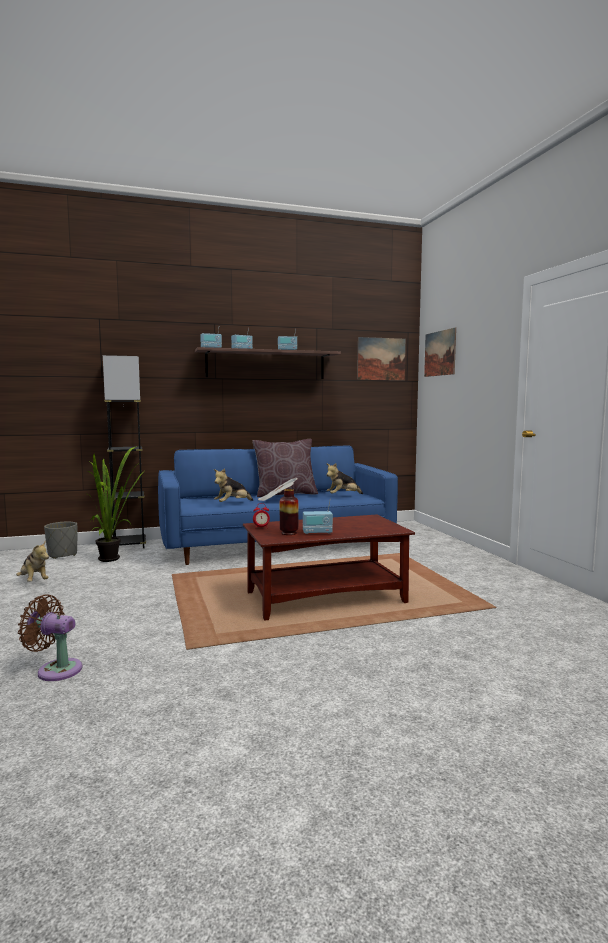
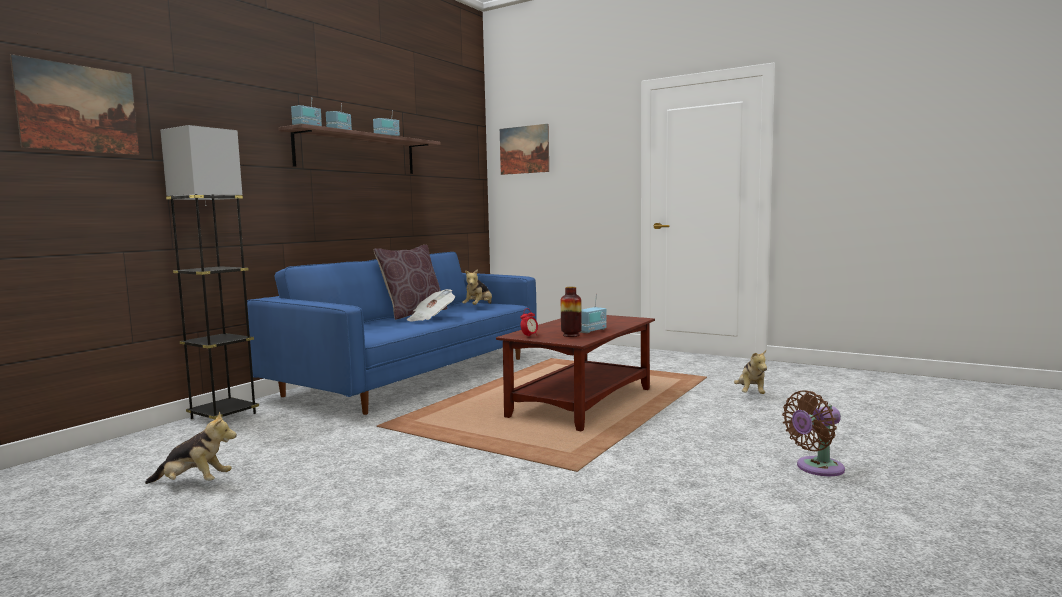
camera: 40 degrees left, 0 degrees up
(56, 669) = (503, 531): brown fan -> brown fan (816, 468)
(62, 554) = (142, 448): grey planter -> none
(114, 558) = (245, 432): potted plant -> none
(232, 504) = (394, 328): plush toy -> plush toy (751, 394)
(381, 359) = (459, 153): picture -> picture (78, 108)

